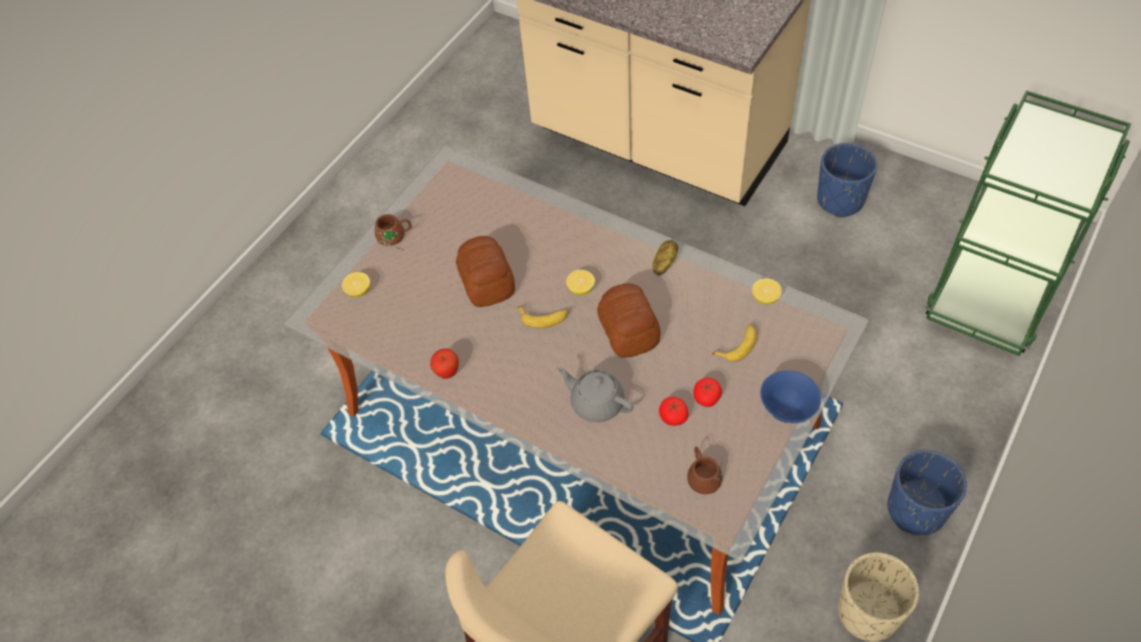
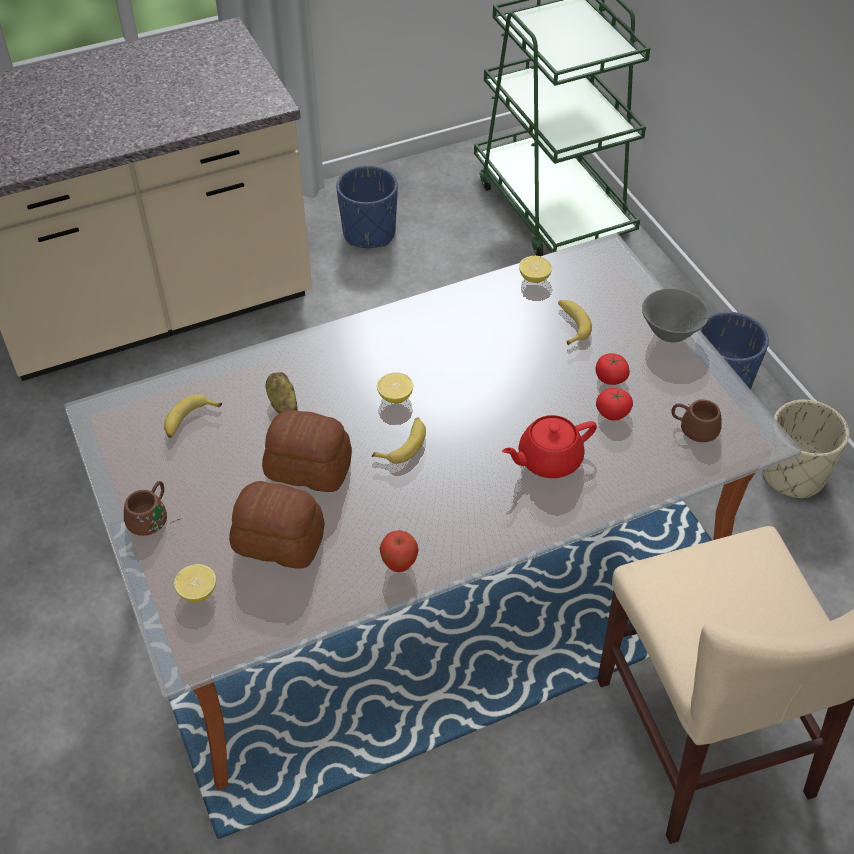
camera: 60 degrees left, 5 degrees down
(476, 205) = (189, 420): none -> banana
(596, 402) = (548, 459): grey teapot -> red teapot
(629, 330) = (482, 389): bread -> bread (278, 539)
(664, 264) = (426, 321): potato -> potato (282, 404)
(787, 410) = (670, 333): blue bowl -> grey bowl

